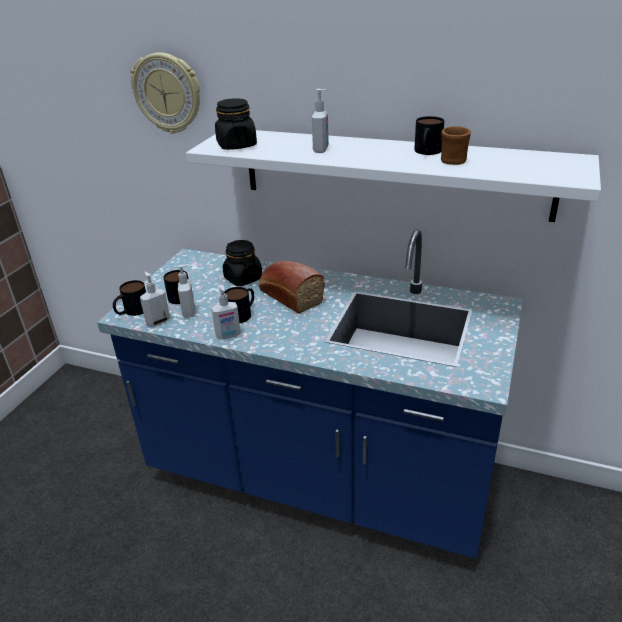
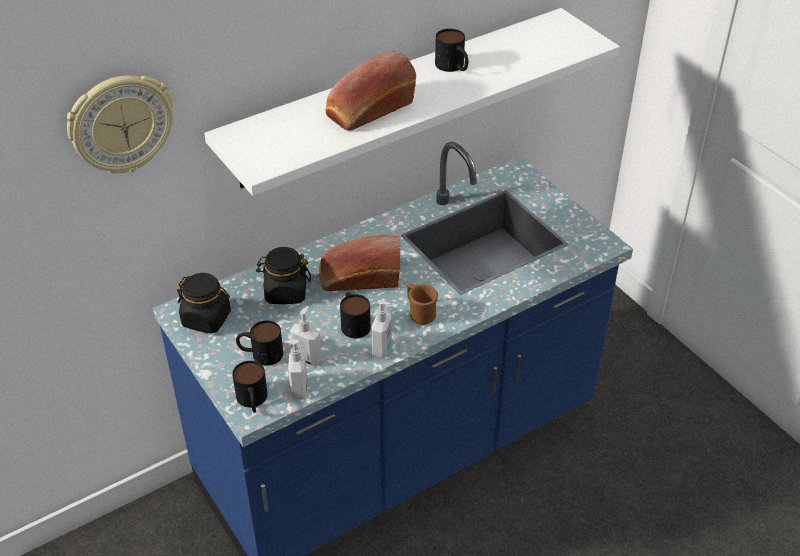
camera: 55 degrees left, 10 degrees up
(237, 145) = (281, 148): black jar -> black jar (207, 319)
(321, 149) = (368, 110): soap dispenser -> bread
(453, 160) = (488, 65): brown mug -> brown mug (420, 314)

